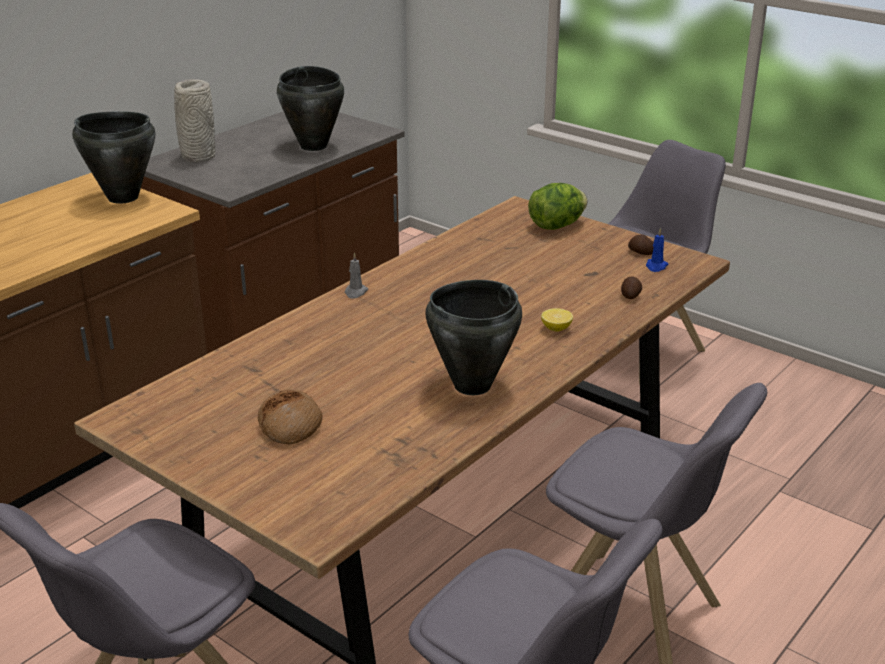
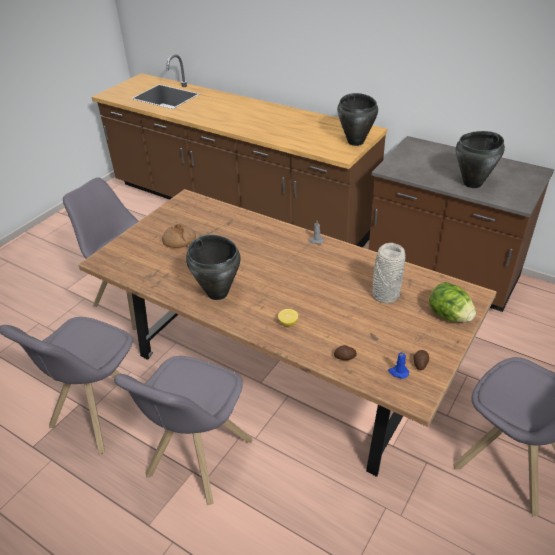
camera: 85 degrees right, 10 degrees up
(197, 157) = (429, 151): grey vase -> grey vase (385, 295)

